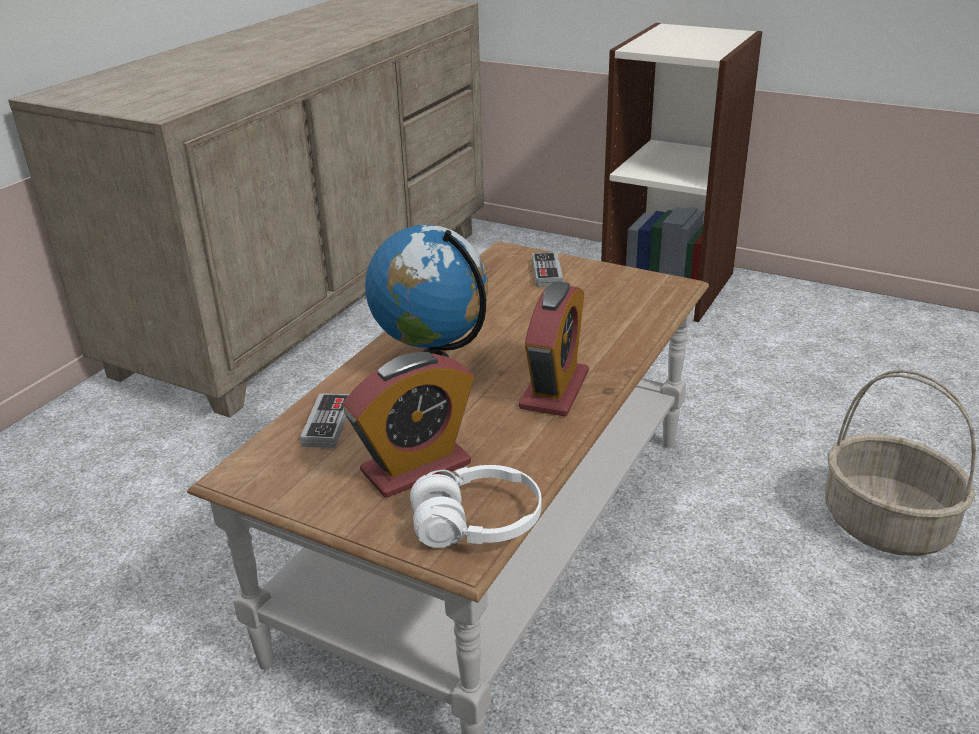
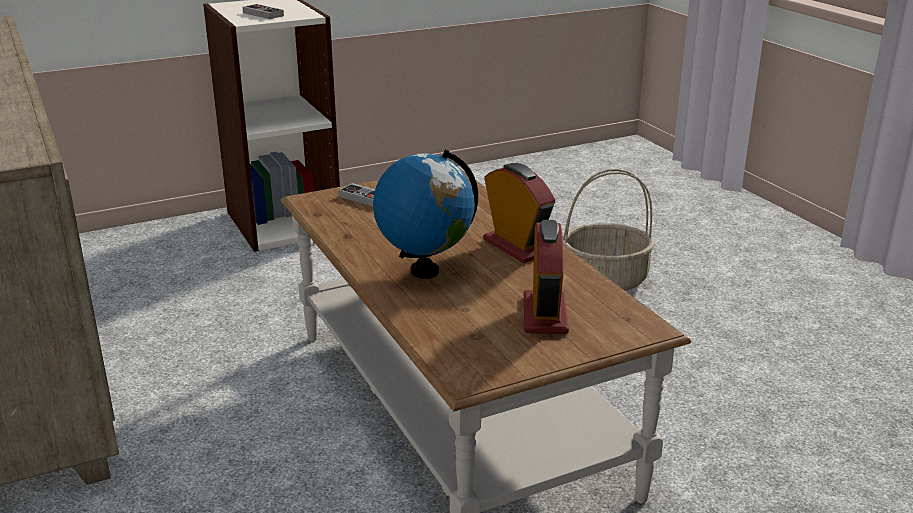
camera: 55 degrees left, 5 degrees down
(327, 424) = (449, 328): game controller -> game controller (263, 14)
(477, 524) = (628, 314): white headphones -> none

